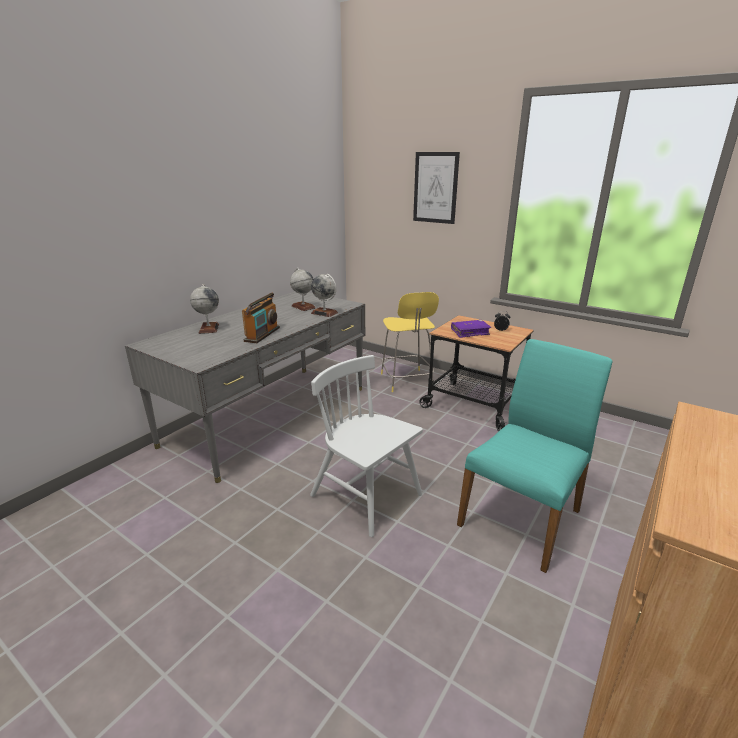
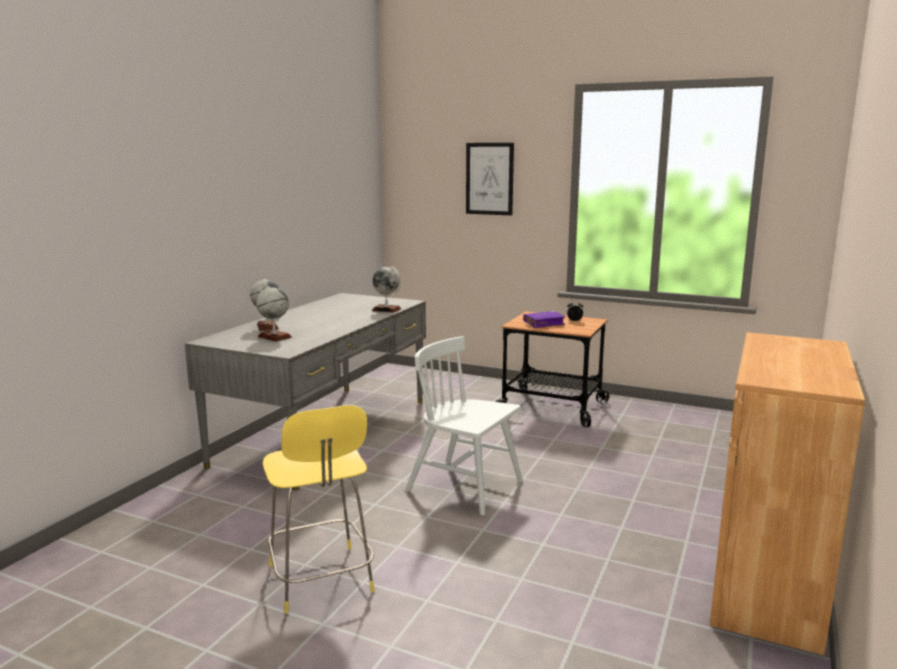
camera: 10 degrees left, 10 degrees down
(262, 334) = (332, 328): radio -> none
(303, 307) = (359, 306): globe -> globe (274, 337)
(406, 381) = (471, 392): yellow stool -> yellow stool (321, 580)
(522, 517) = (626, 489): turquoise chair -> none

